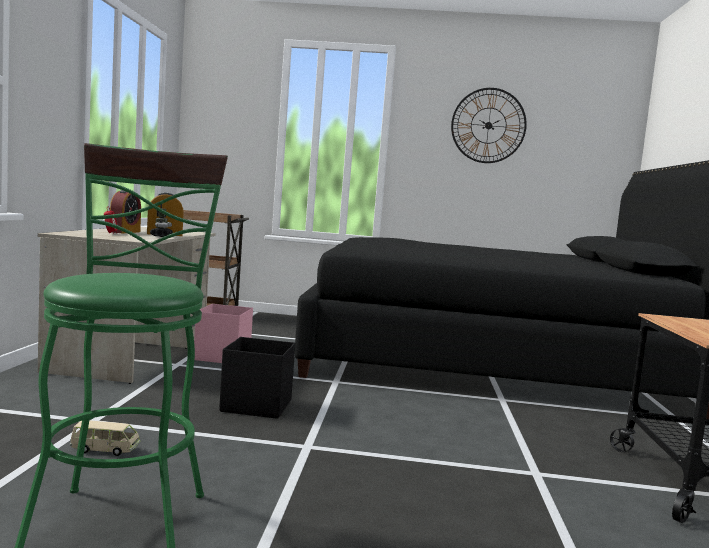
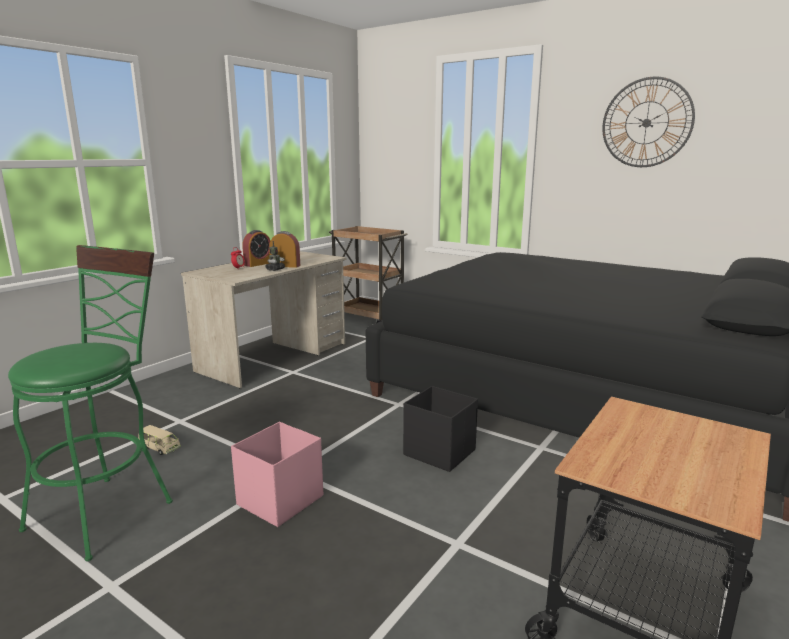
camera: 30 degrees right, 10 degrees up
(222, 357) = (335, 366): pink storage box -> pink storage box (279, 501)
(255, 405) = (302, 422): black storage box -> black storage box (439, 452)

